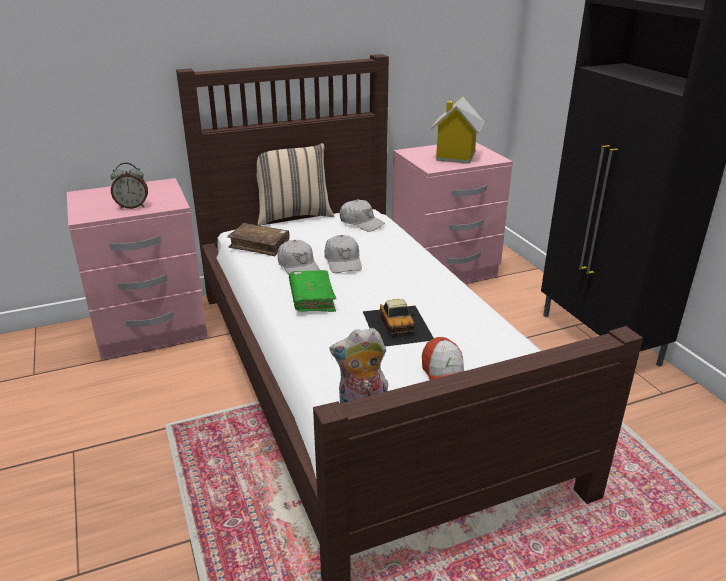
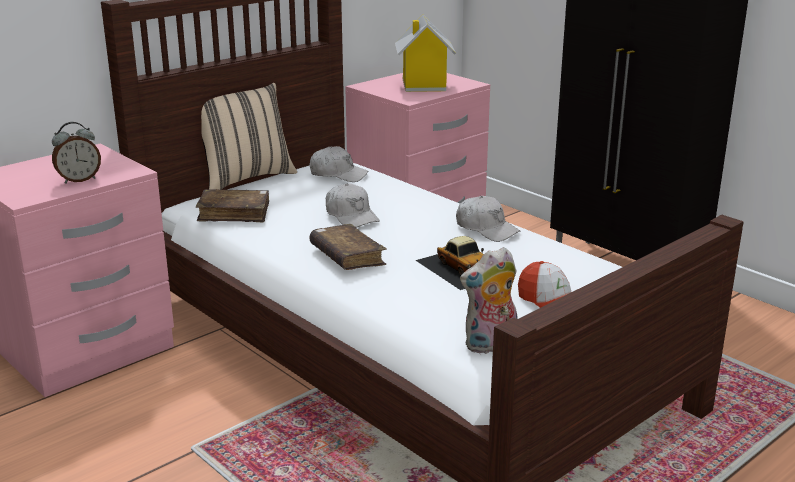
camera: 20 degrees left, 5 degrees down
(298, 267) = (303, 228): white cap -> white cap (486, 229)
(312, 298) = (347, 257): green book -> brown book

